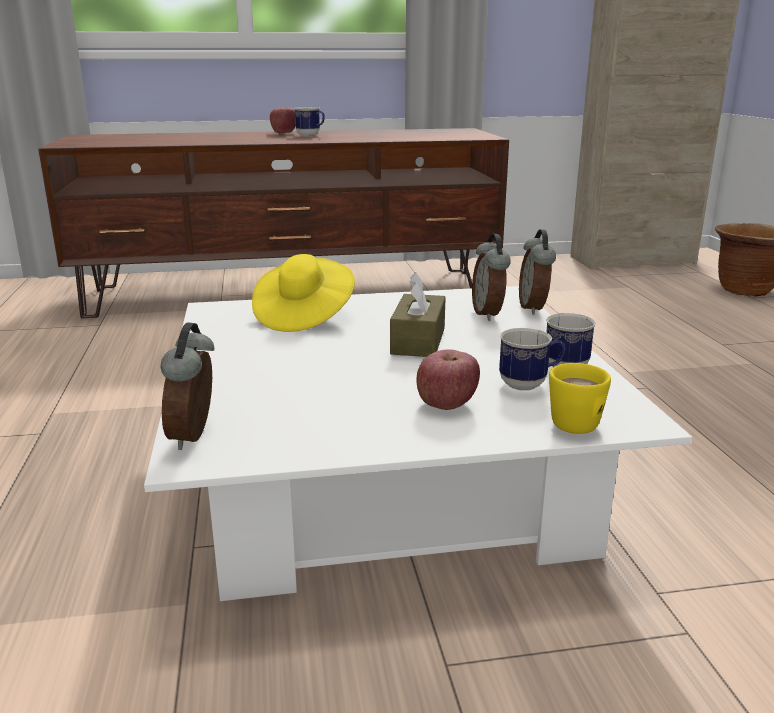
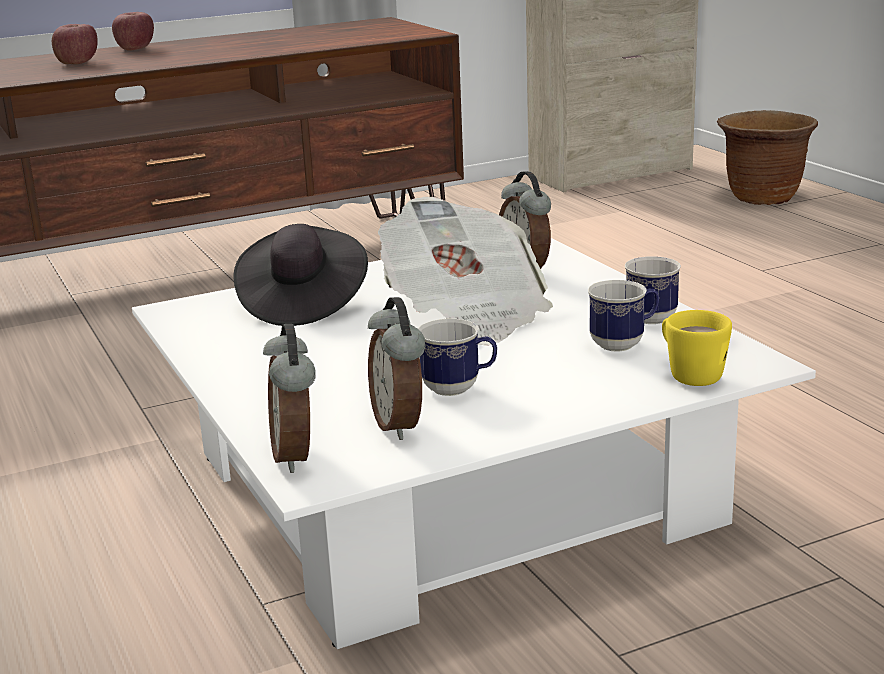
camera: 15 degrees left, 0 degrees up
(303, 316) = (302, 303): yellow hat -> black hat
(311, 135) = (181, 50): mug -> mug (459, 389)
(418, 341) = (466, 313): brown tissue box -> newspaper
(446, 404) = (549, 378): apple -> apple (77, 63)
(534, 308) = (574, 256): alarm clock -> alarm clock (400, 425)

